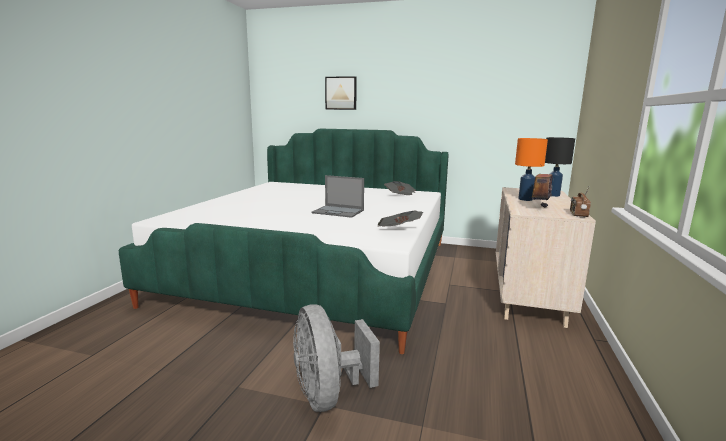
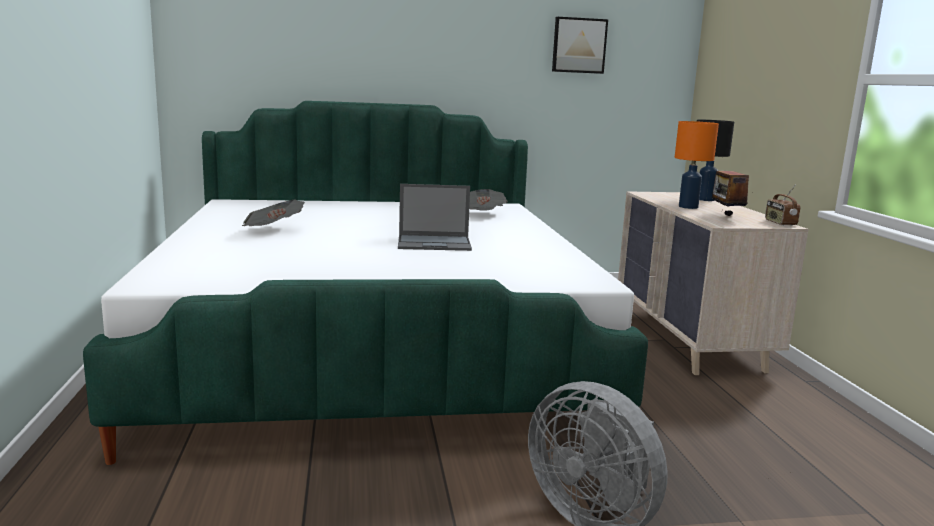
camera: 25 degrees left, 0 degrees up
(341, 93) = (341, 39): picture -> picture (578, 45)
(399, 231) = (573, 265): newspaper -> newspaper (273, 230)

